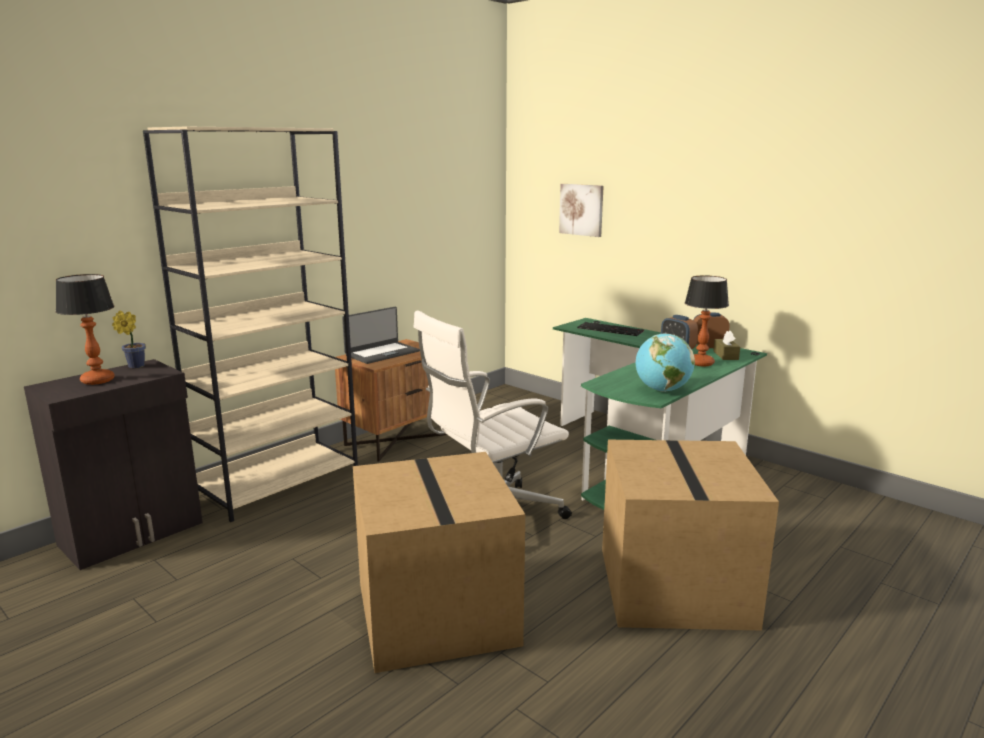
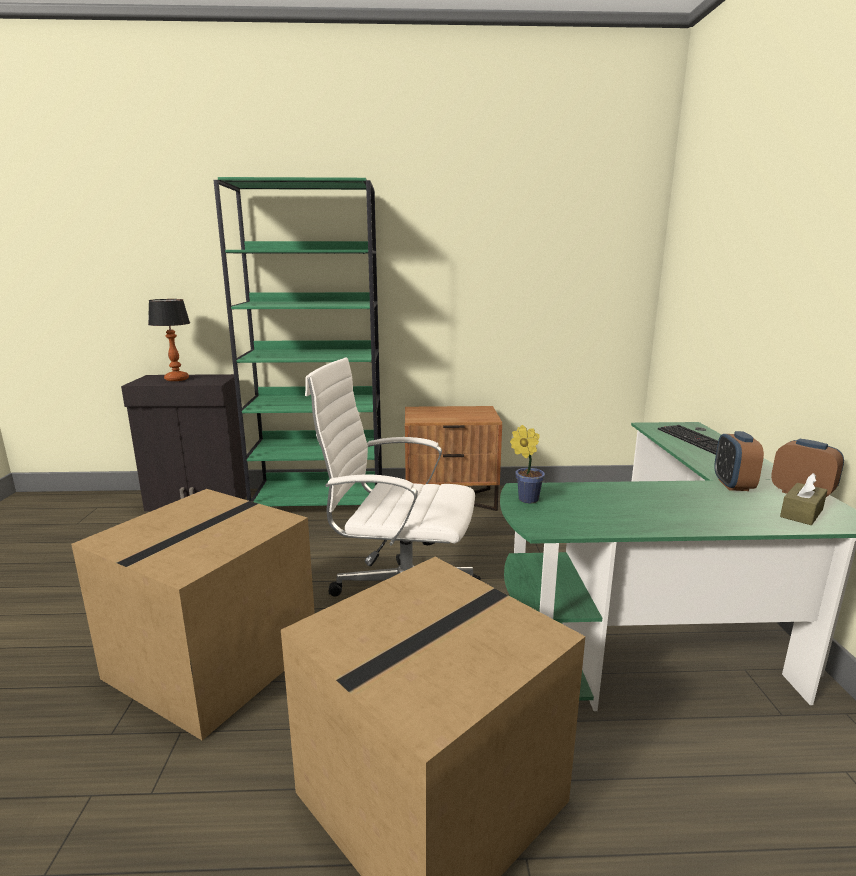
camera: 45 degrees right, 0 degrees up
(134, 366) = (215, 376): potted plant -> potted plant (525, 499)
(279, 483) = (320, 501): beige bookcase -> green bookcase
(382, 353) = (444, 412): laptop -> none
(582, 209) = (716, 280): picture -> none
(662, 390) = (580, 522): globe -> none
(700, 363) = (728, 510): table lamp -> none

